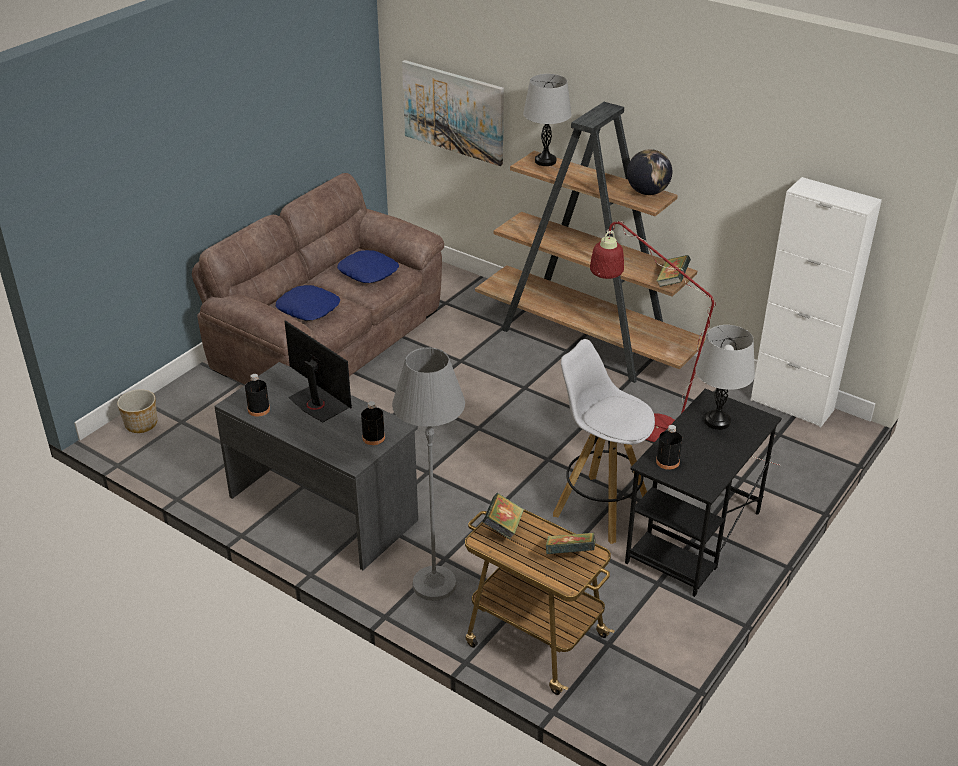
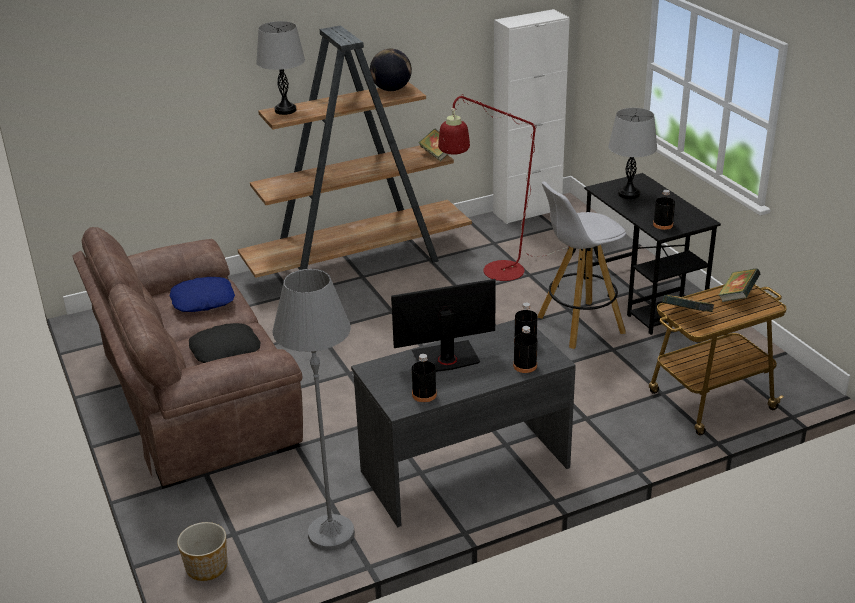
camera: 60 degrees left, 5 degrees down
(308, 308) = (225, 350): blue pillow -> black pillow
(334, 448) = (525, 366): none -> black bottle
(434, 584) = (614, 433): grey floor lamp -> grey floor lamp (331, 533)
(453, 112) = (135, 121): picture -> none

